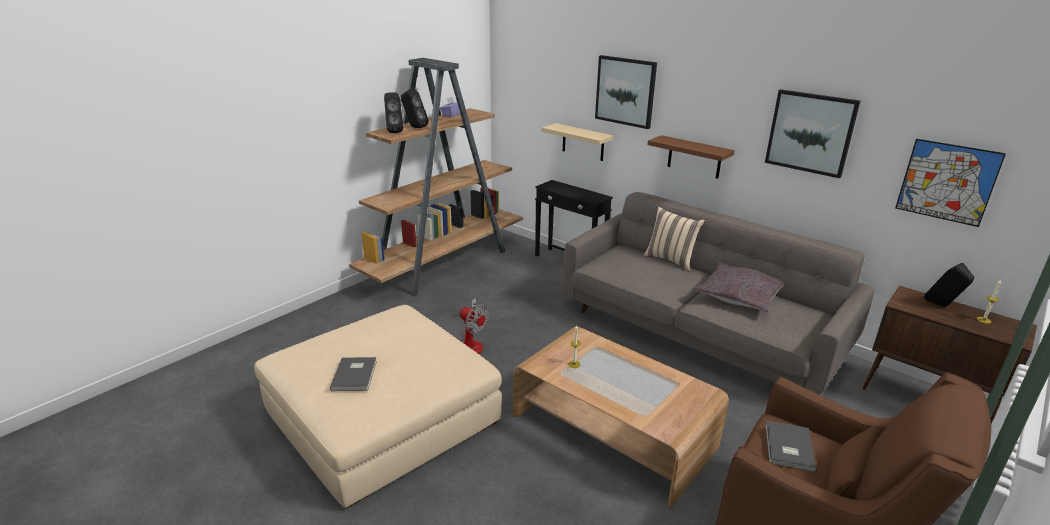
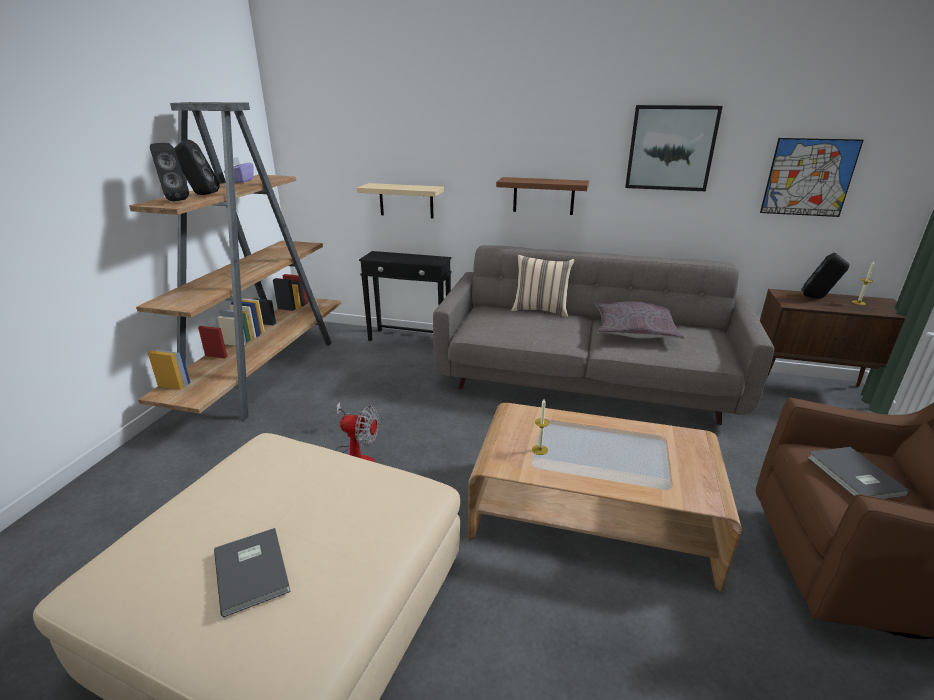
camera: 25 degrees left, 0 degrees up
(625, 91) = (454, 132): picture -> none

